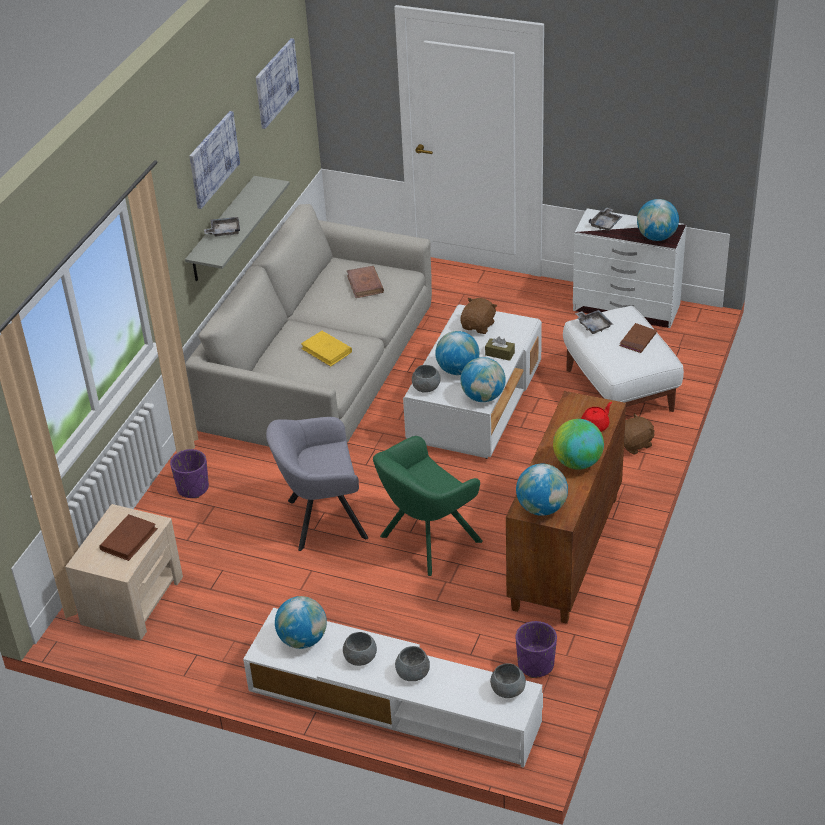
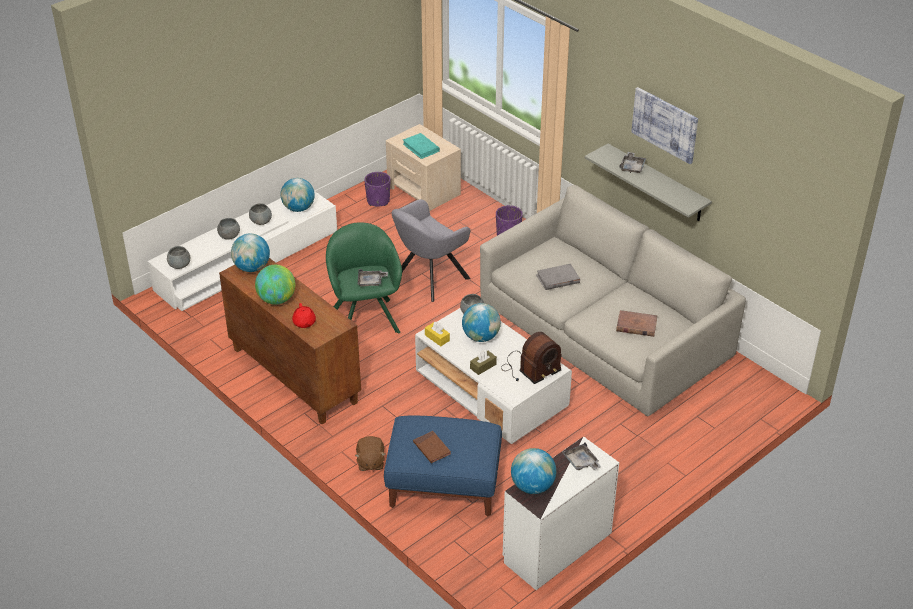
camera: 115 degrees right, 0 degrees up
(129, 539) = (421, 148): brown book -> turquoise book
(276, 83) = (773, 177): picture -> none
(321, 519) = (428, 279): grey armchair -> grey armchair turned 150 degrees counterclockwise
(327, 351) = (557, 279): yellow book -> grey book
(478, 326) = (529, 369): brown plush toy -> radio
(483, 397) = (437, 338): globe -> yellow tissue box
(535, 664) = (217, 323): purple planter -> purple planter (378, 201)
(593, 325) = (473, 431): grey tray -> grey tray (371, 282)
(619, 390) = (443, 485): white ottoman -> blue ottoman

